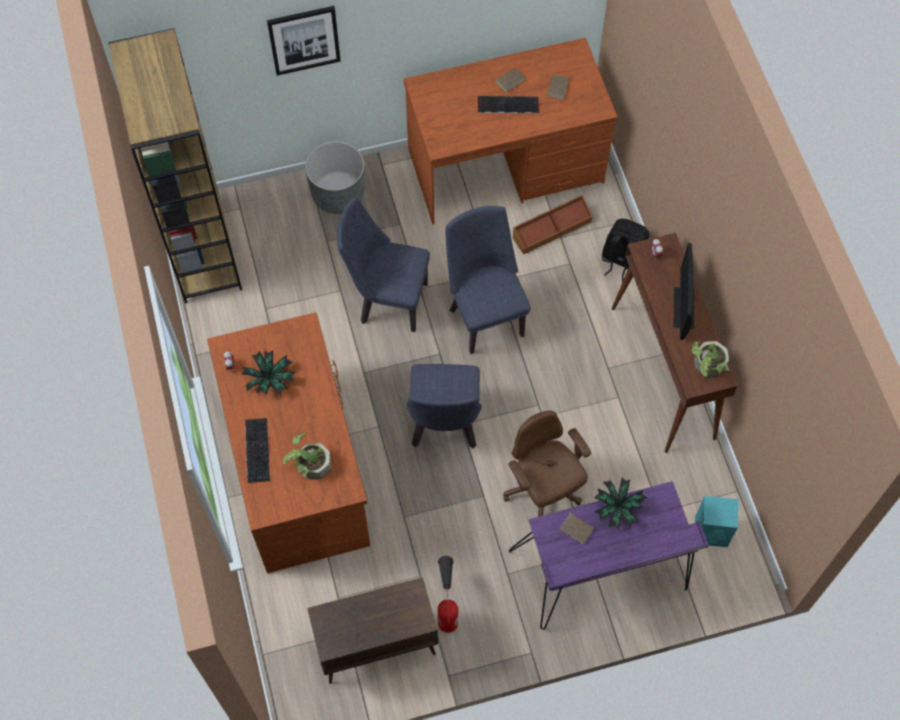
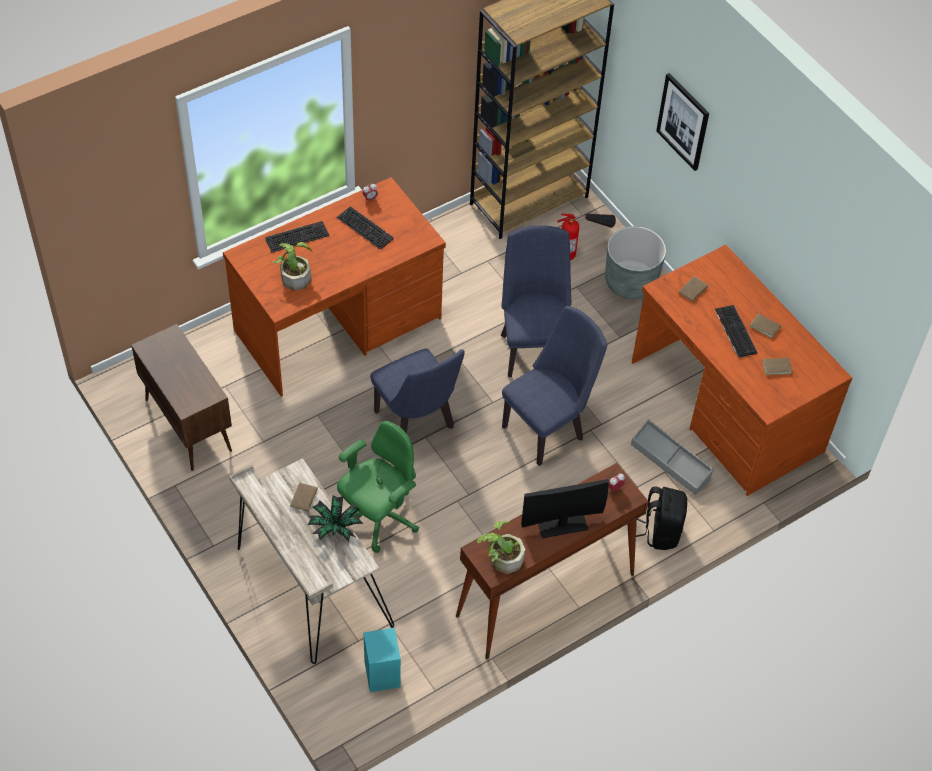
camera: 70 degrees right, 10 degrees down
(270, 380) = (366, 228): potted plant -> keyboard
(444, 427) = (417, 424): blue chair -> blue chair turned 105 degrees counterclockwise
(447, 605) = (241, 468): fire extinguisher -> fire extinguisher (582, 250)
(450, 121) = (693, 290): none -> brown book
(542, 491) = (378, 518): brown office chair -> green office chair
(551, 229) = (671, 462): brown storage box -> grey storage box
(601, 572) = (310, 586): purple desk -> beige desk

